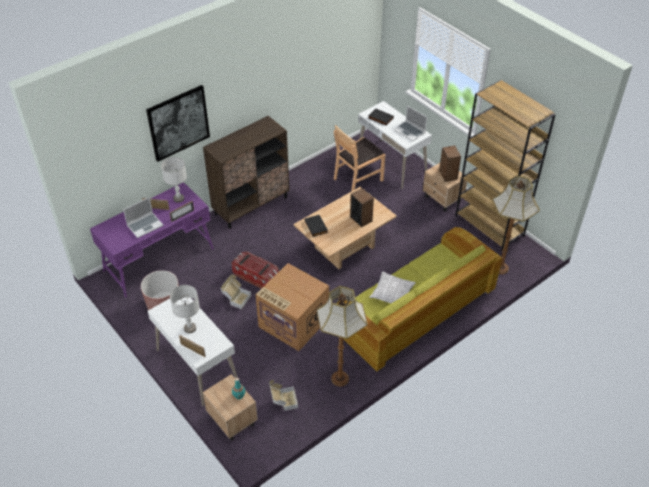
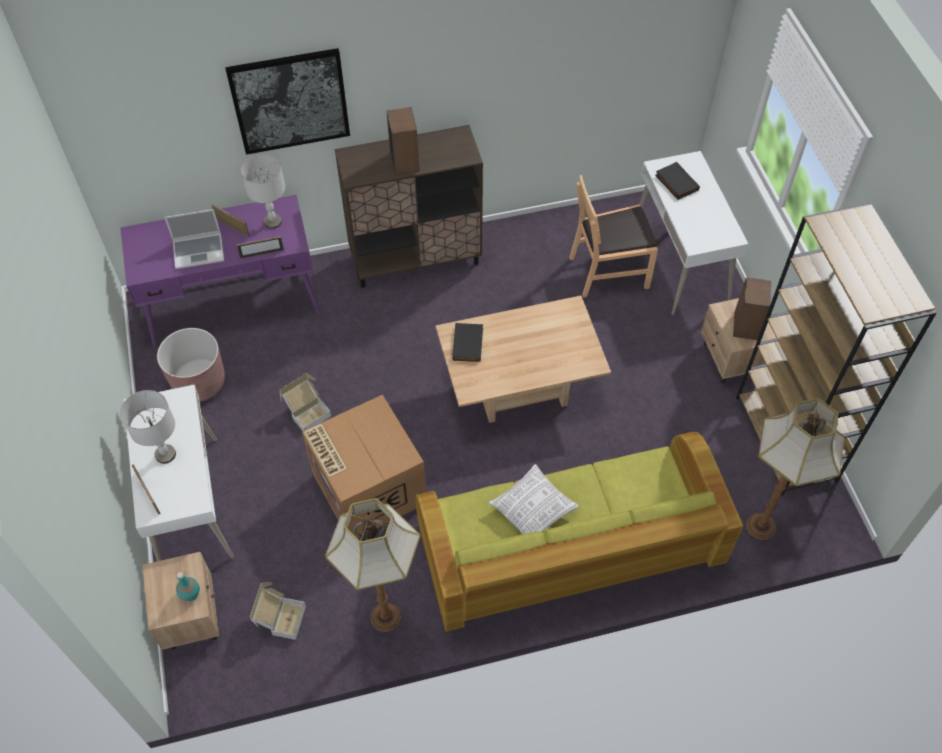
camera: 25 degrees right, 10 degrees up
(256, 277) = (356, 388): storage box -> none
(361, 219) = (548, 356): speaker -> speaker (405, 161)
(410, 131) = (713, 225): laptop -> none

